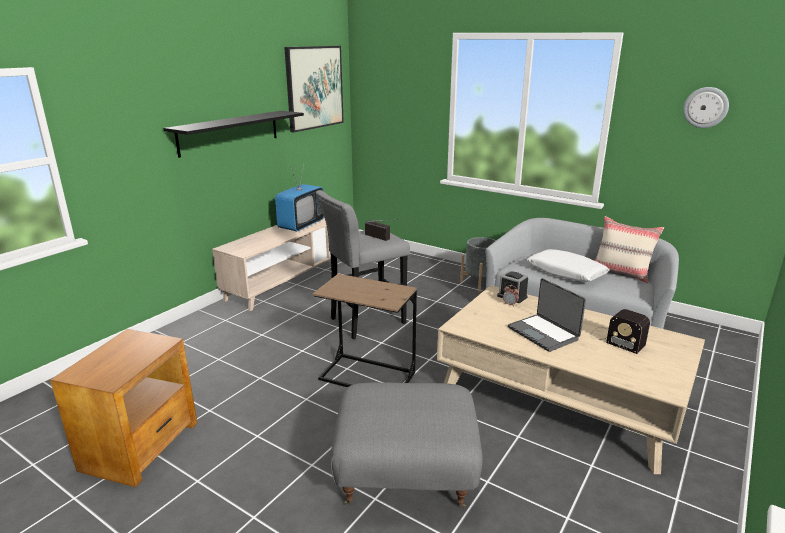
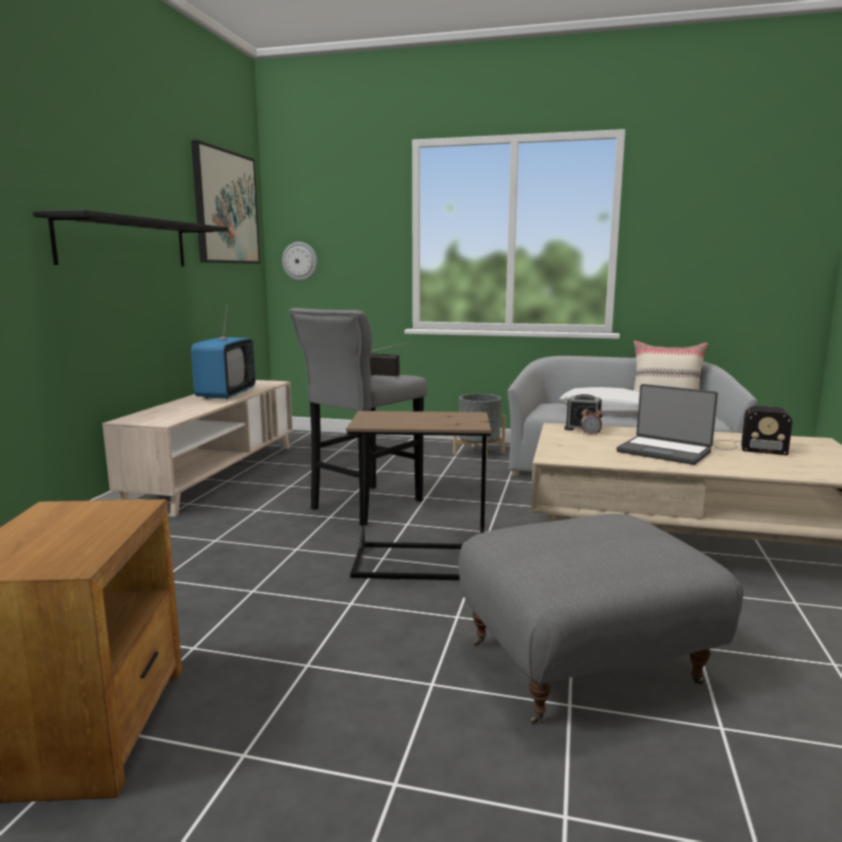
camera: 20 degrees left, 10 degrees down
(705, 107) = (725, 207): wall clock -> wall clock (300, 261)

